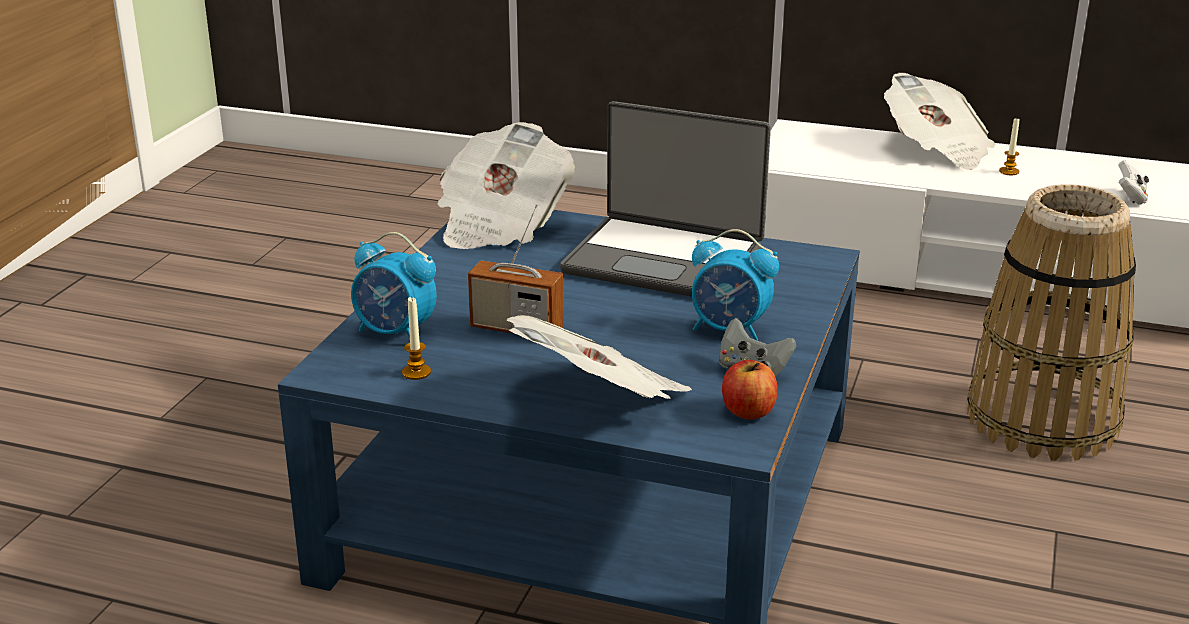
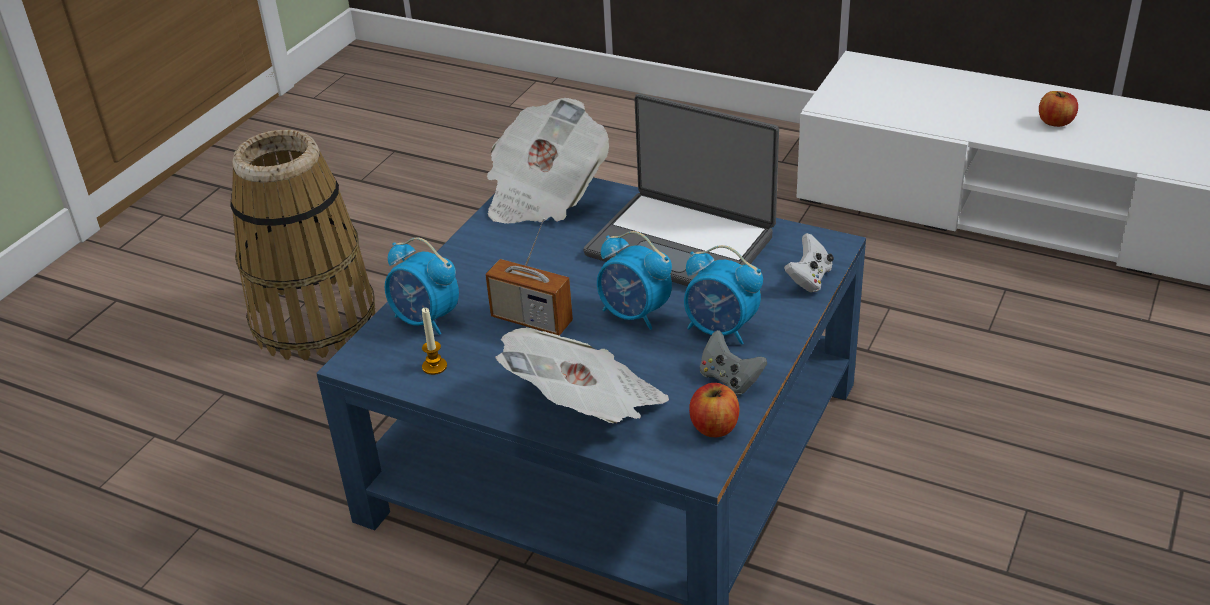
camera: 10 degrees right, 10 degrees up
(631, 320) = (634, 314): none -> alarm clock
(936, 150) = (991, 93): newspaper -> none
(1009, 171) = (1055, 122): candle -> apple
(1042, 420) = (1044, 384): basket -> basket (314, 320)
(1130, 197) = (1169, 158): white game controller -> white game controller (809, 279)

